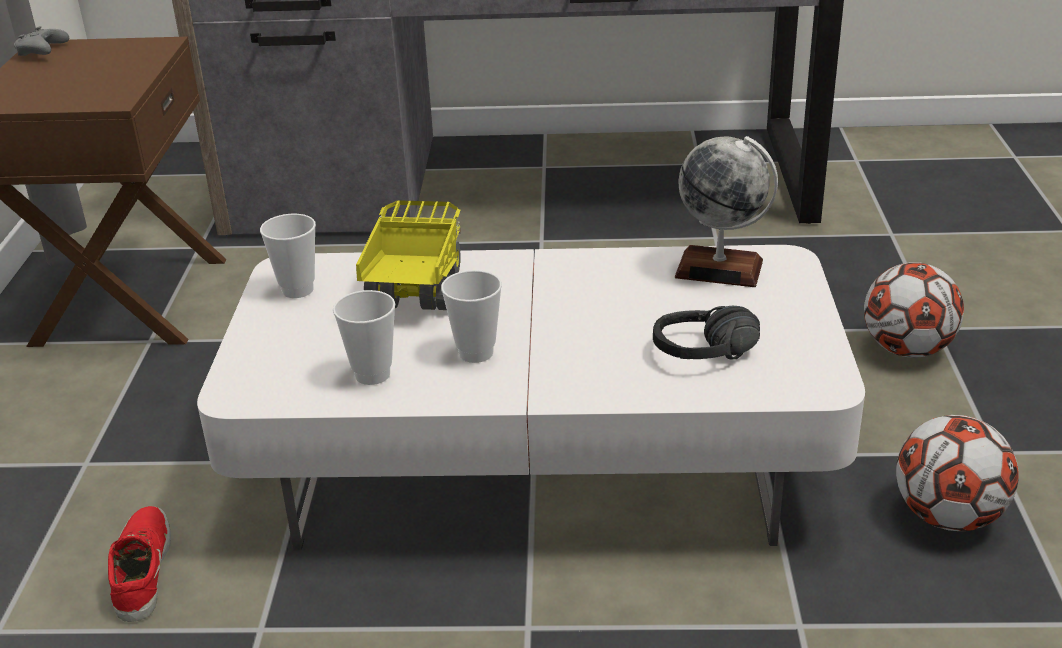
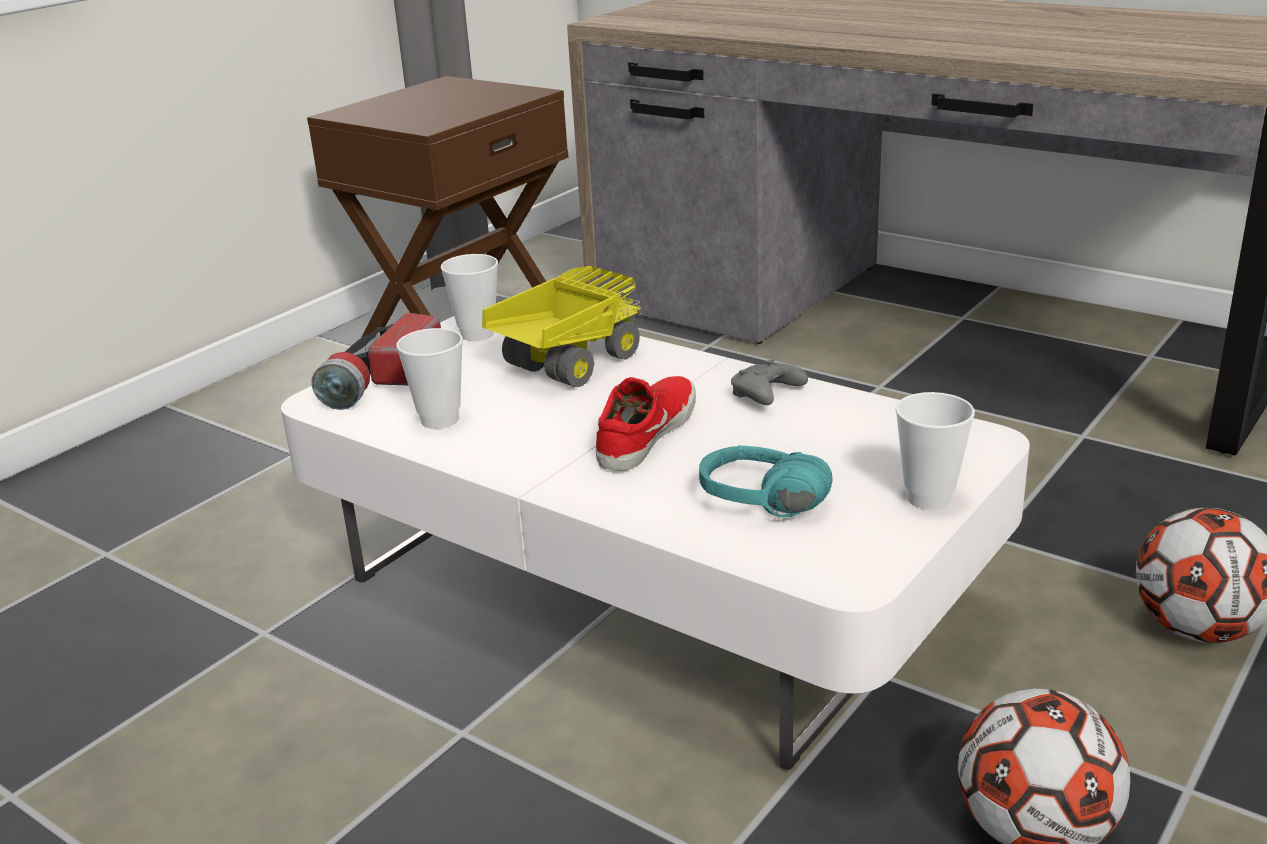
camera: 35 degrees right, 5 degrees down
(43, 53) = (438, 85): grey game controller -> grey game controller (766, 396)
(140, 570) = (237, 549): red shoe -> red shoe (644, 433)
(270, 358) = (382, 381): none -> flashlight
(476, 353) = (547, 430): cup -> cup (929, 498)
(710, 361) = (758, 511): black headphones -> turquoise headphones
(719, 269) = (893, 428): globe -> none

